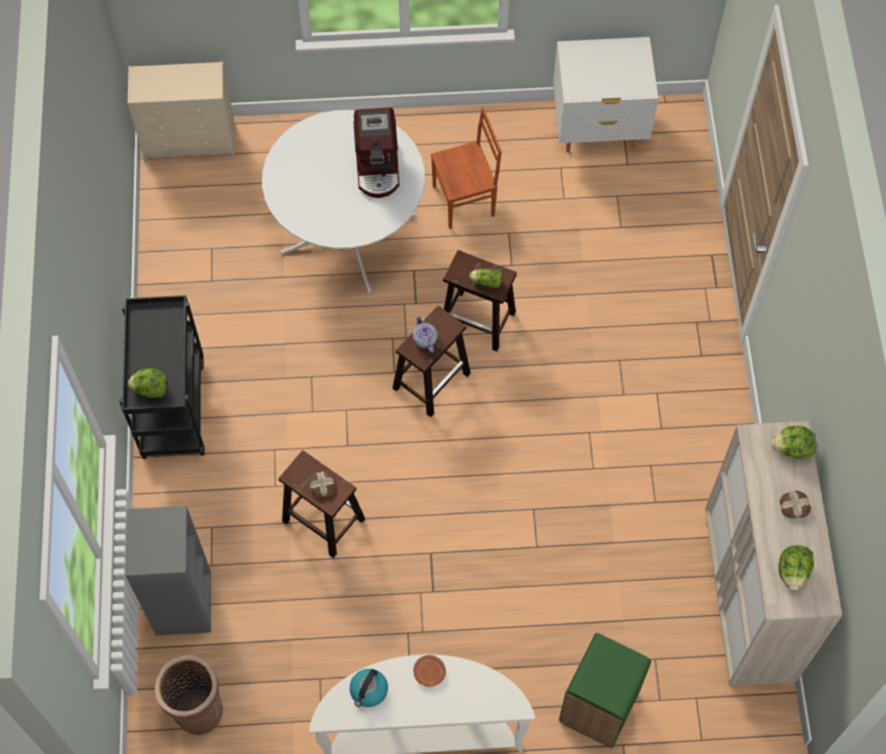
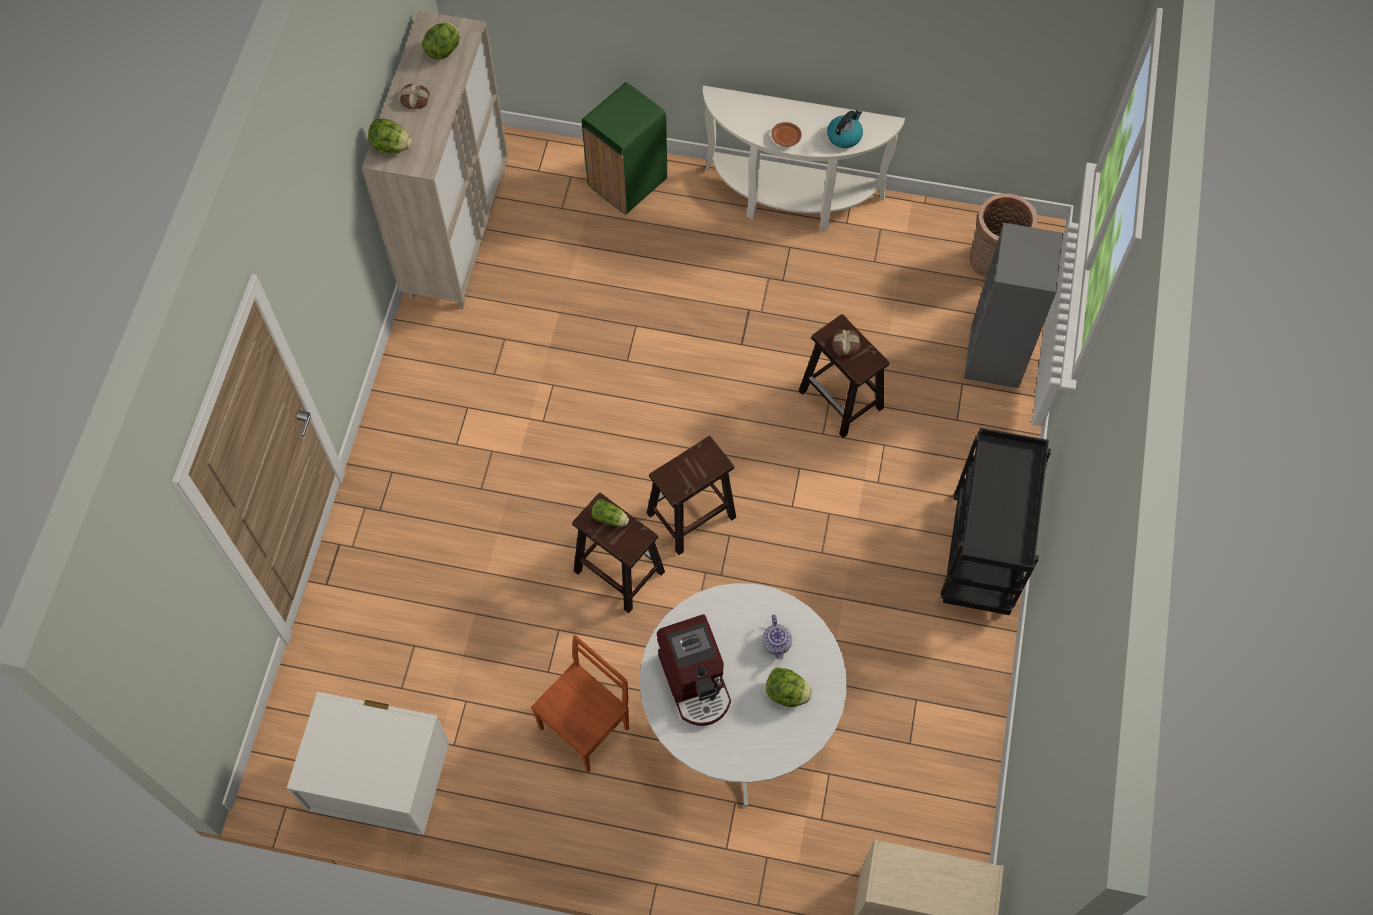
camera: 165 degrees left, 0 degrees up
(150, 389) = (1014, 463): lettuce -> lettuce (787, 693)
(378, 167) = (696, 682): coffee machine -> coffee machine turned 150 degrees clockwise
(424, 339) = (699, 469): teapot -> teapot (777, 643)
(465, 201) = (586, 728): brown chair -> brown chair turned 135 degrees clockwise

